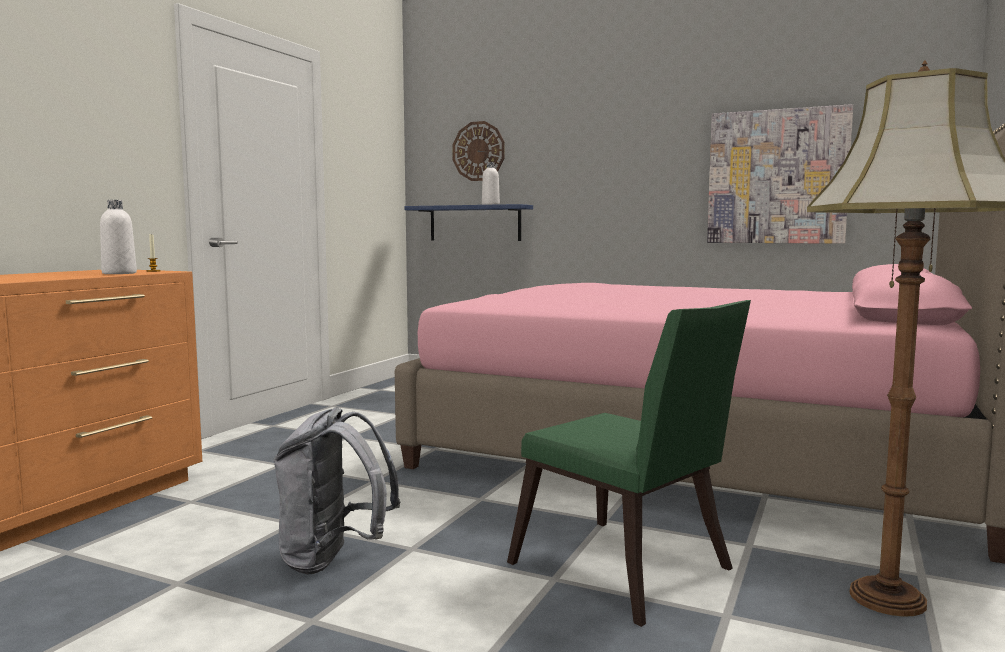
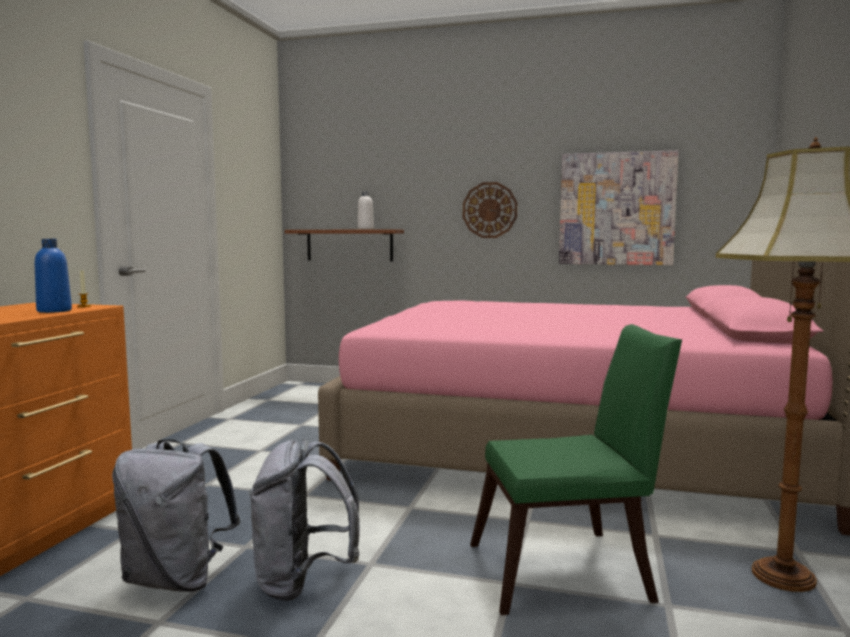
camera: 10 degrees left, 0 degrees up
(119, 273) = (54, 311): white bottle -> blue bottle
(211, 547) = (176, 579): none -> grey backpack
(475, 223) = (349, 245): blue shelf -> brown shelf
(478, 151) = (352, 180): wall clock -> wall clock (489, 210)
(628, 573) = (570, 572): green chair -> green chair turned 45 degrees counterclockwise

